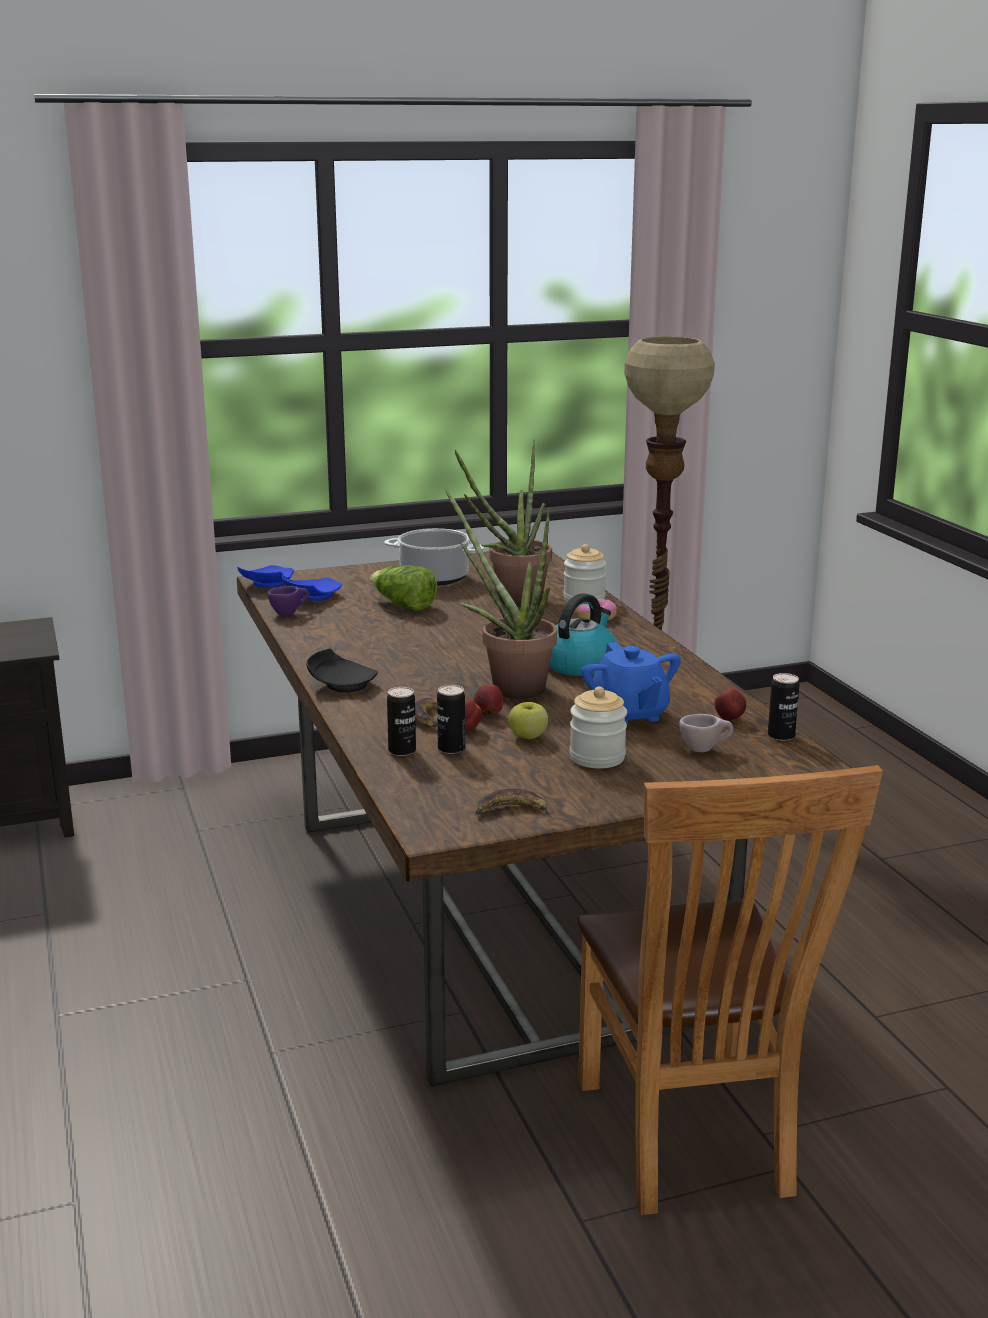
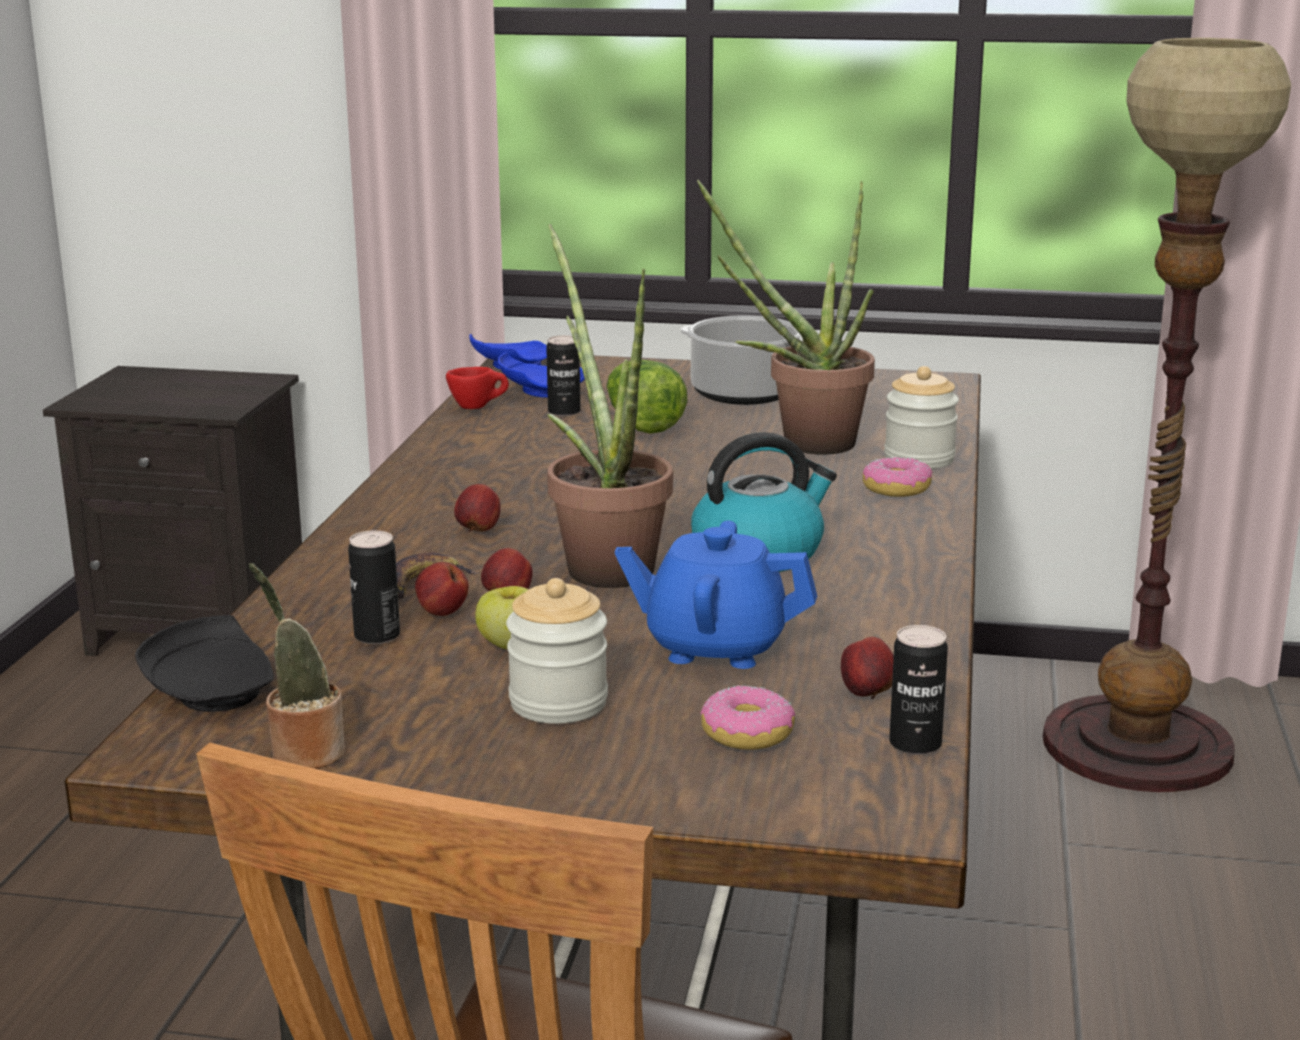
camera: 30 degrees right, 0 degrees up
(289, 613) = (478, 407): purple cup -> red cup
(342, 684) = (386, 513): black plate -> black plate (214, 691)
(402, 751) = (309, 623): can -> can (564, 412)
(411, 683) = (478, 530): none -> apple
(511, 811) = (303, 752): banana -> potted plant
(629, 714) = (715, 647): blue teapot -> blue teapot turned 90 degrees clockwise
(704, 749) = (748, 734): beige cup -> donut

